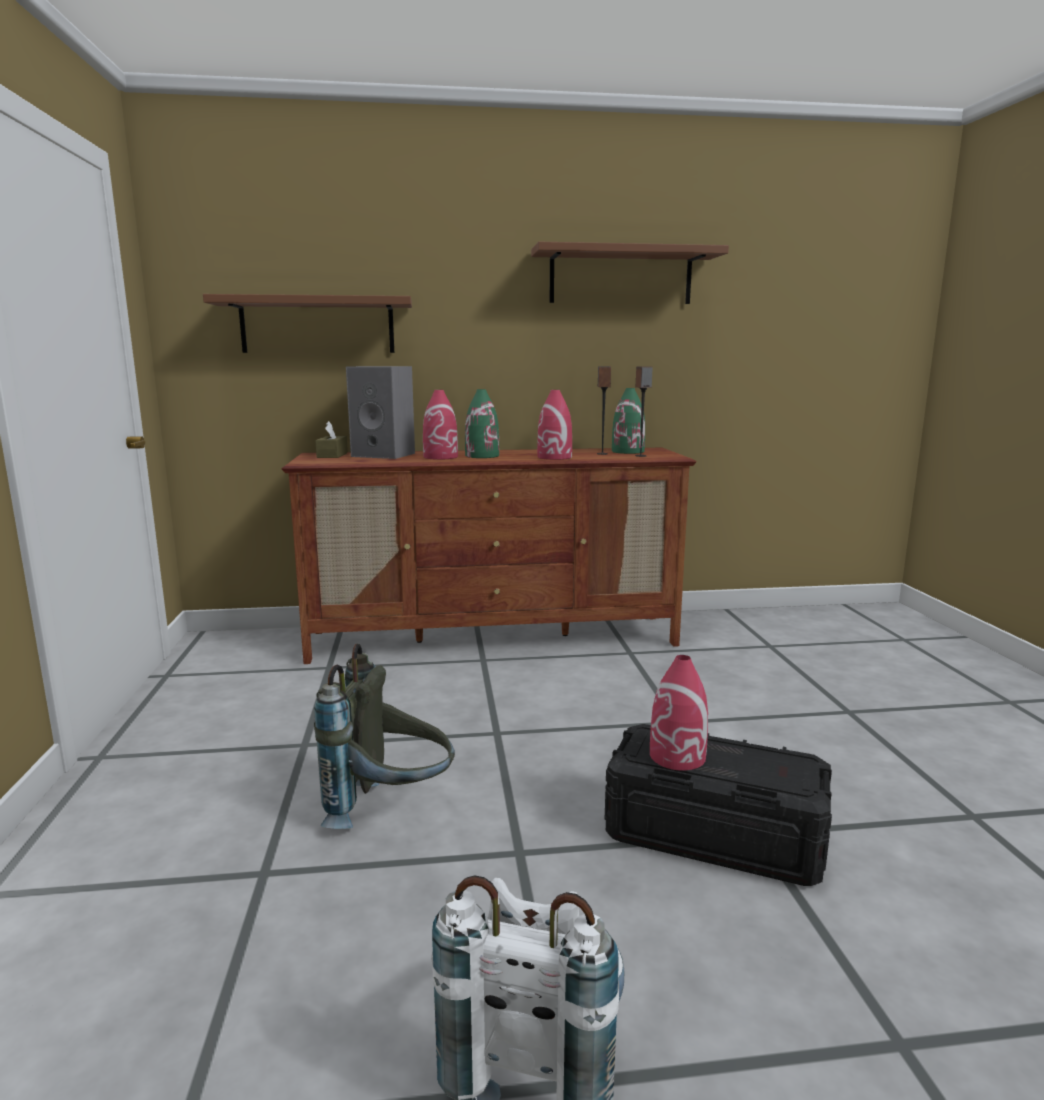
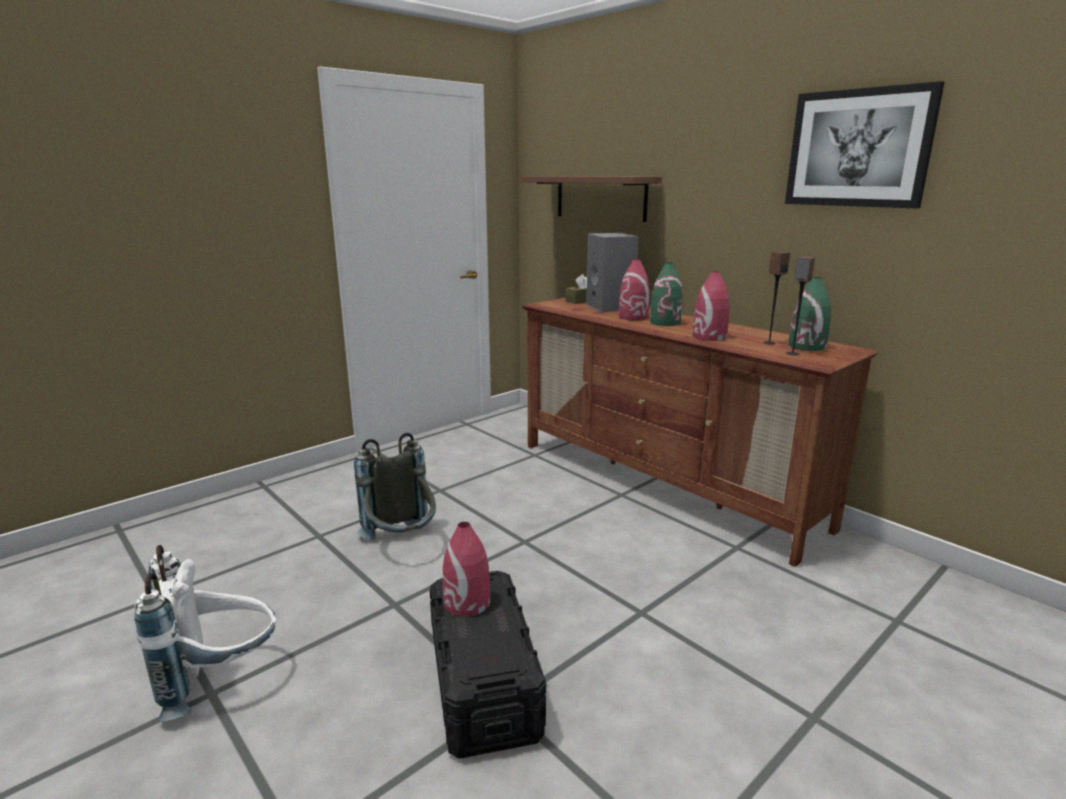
camera: 55 degrees right, 5 degrees up
(620, 277) = (858, 148): brown shelf -> picture

